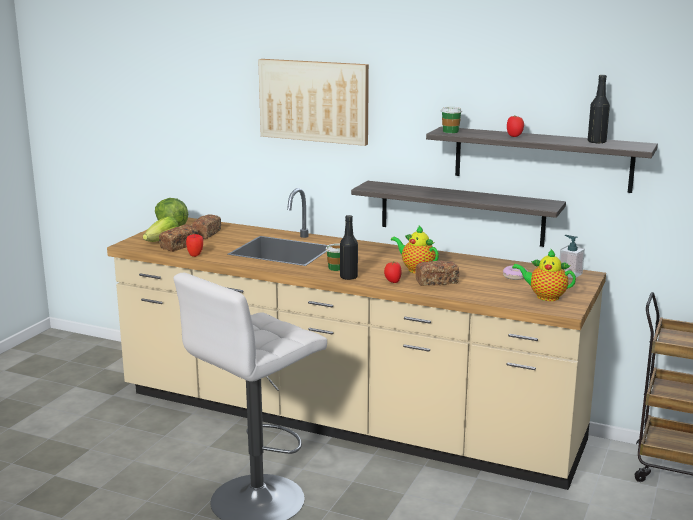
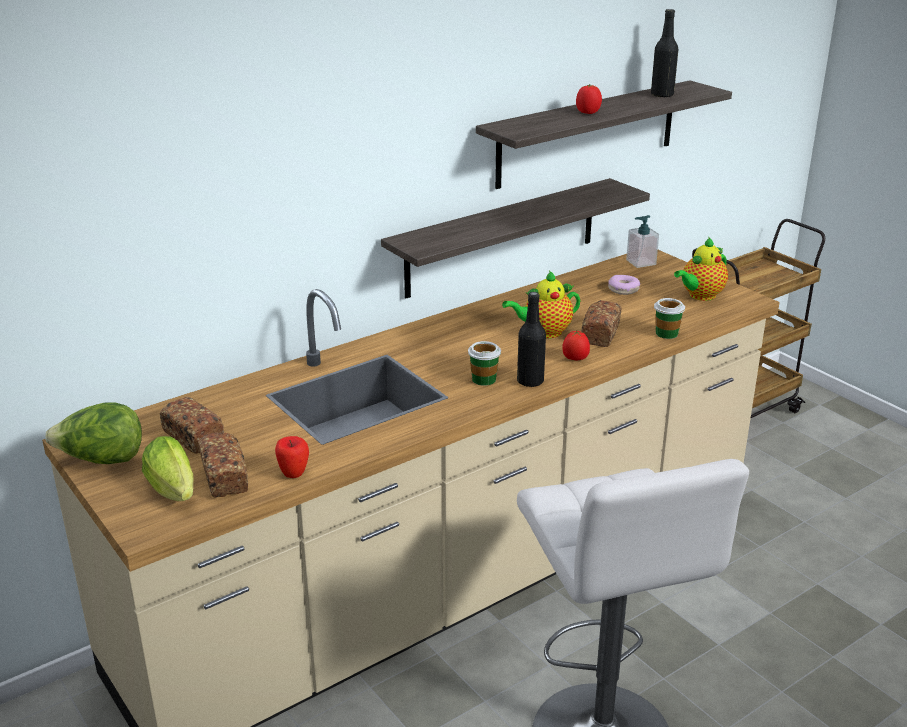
camera: 60 degrees left, 10 degrees up
(314, 101) = (290, 137): picture -> none
(450, 131) = (520, 128): cup -> cup (666, 333)

